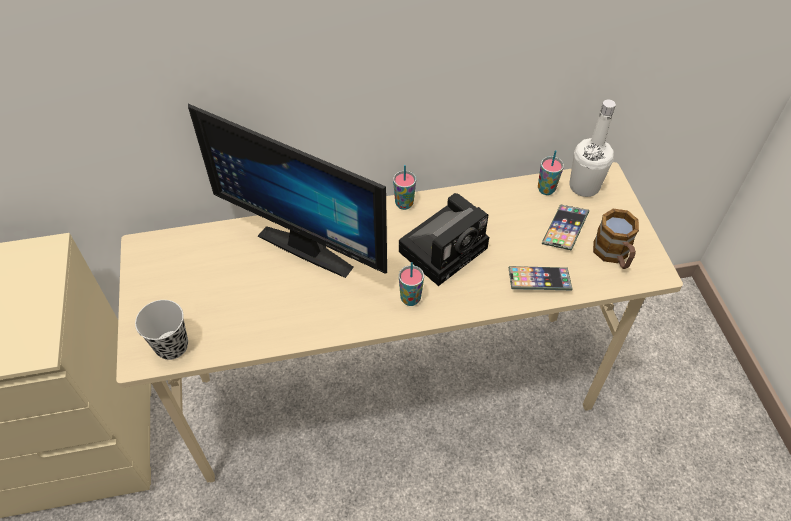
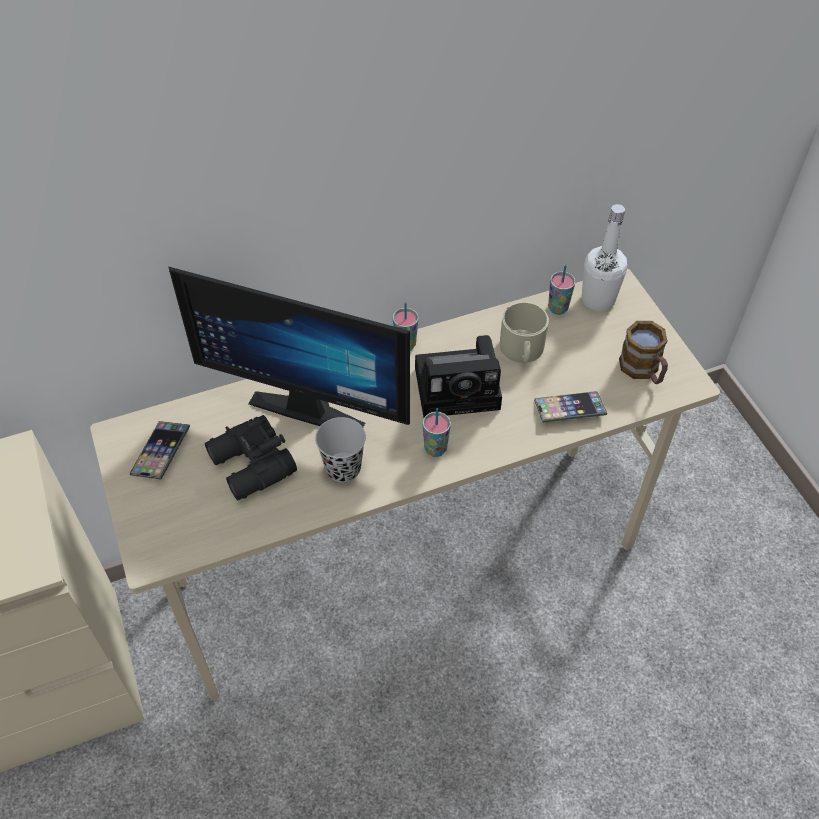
camera: 10 degrees left, 0 degrees up
(172, 346) = (182, 540): black cup -> black cup (343, 468)
(246, 291) = (251, 467): none -> black binoculars
(445, 247) = (461, 387): camera -> camera turned 45 degrees clockwise
(506, 222) = (522, 350): none -> beige mug
(564, 229) = (586, 350): phone -> phone (161, 453)

